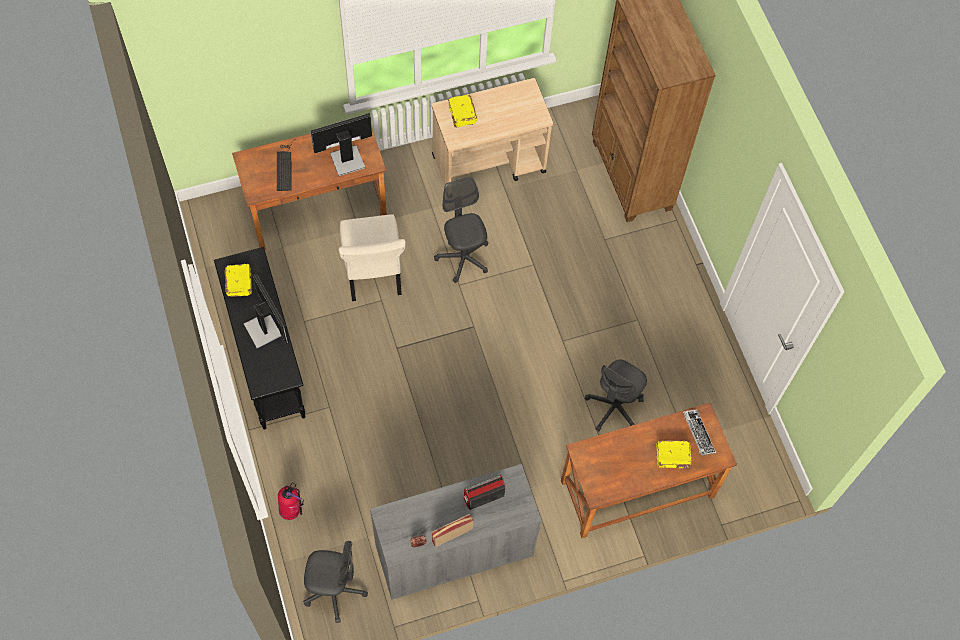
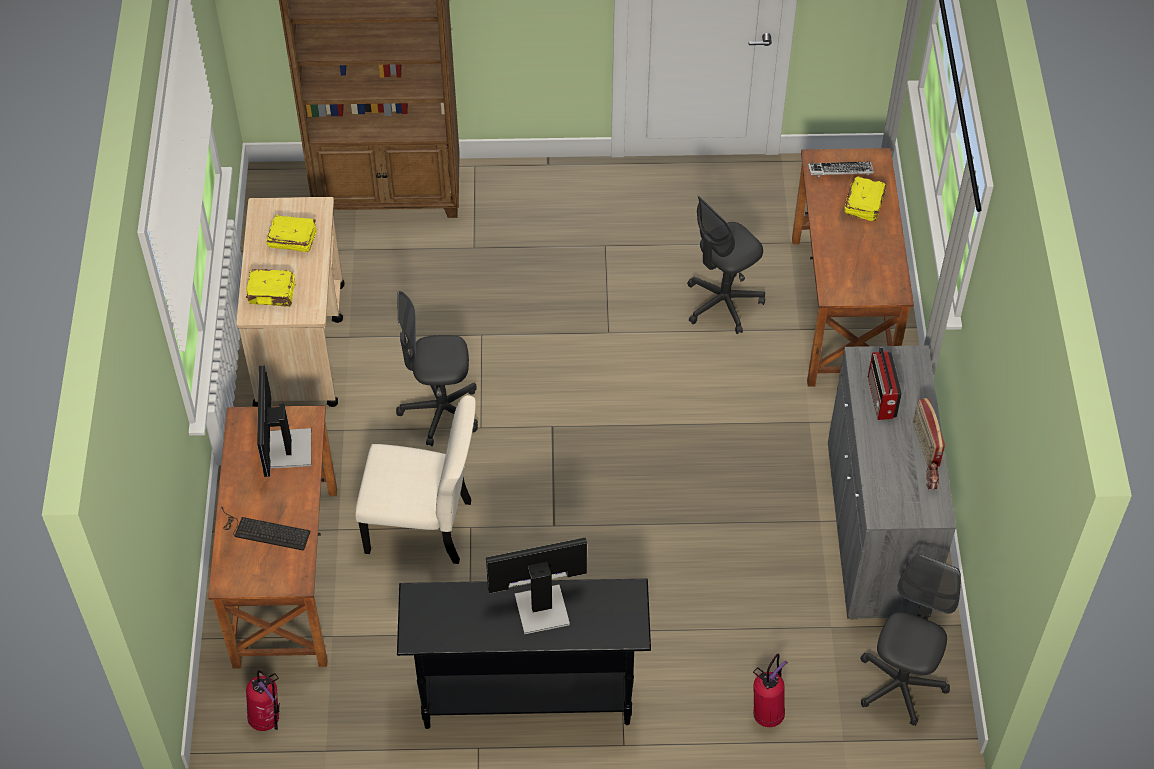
camera: 70 degrees left, 10 degrees down
(218, 231) = (267, 720): none -> fire extinguisher
(239, 282) = (451, 625): yellow book -> yellow book (292, 239)
(614, 408) = (723, 303): grey office chair -> grey office chair turned 90 degrees clockwise

